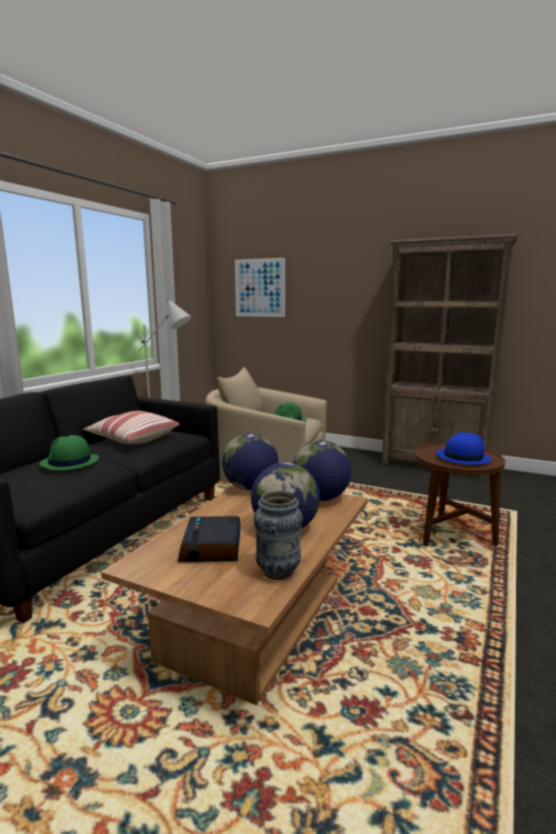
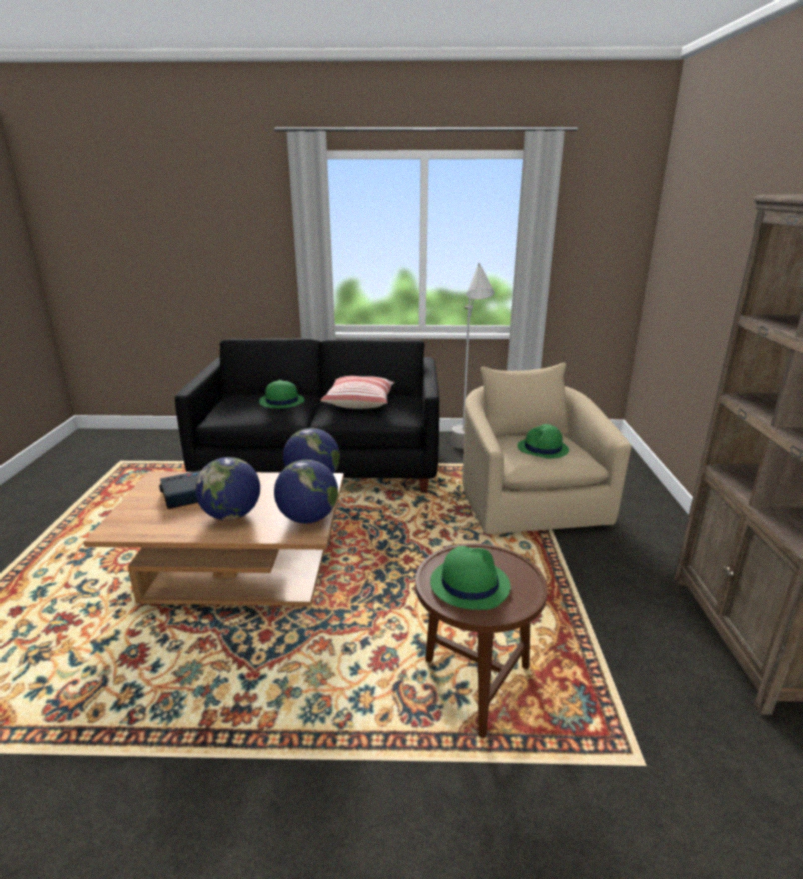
camera: 65 degrees right, 10 degrees up
(260, 288) = (686, 248): picture -> none
(278, 572) = (155, 528): vase -> none
(462, 457) = (469, 584): blue hat -> green hat

